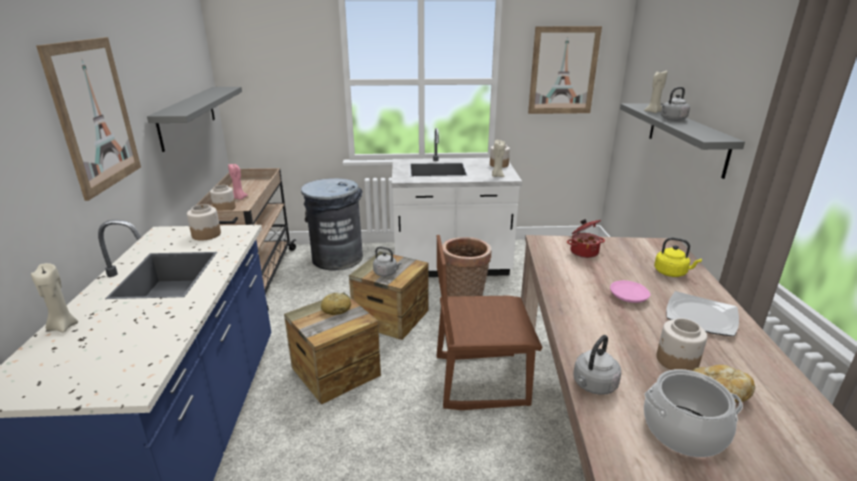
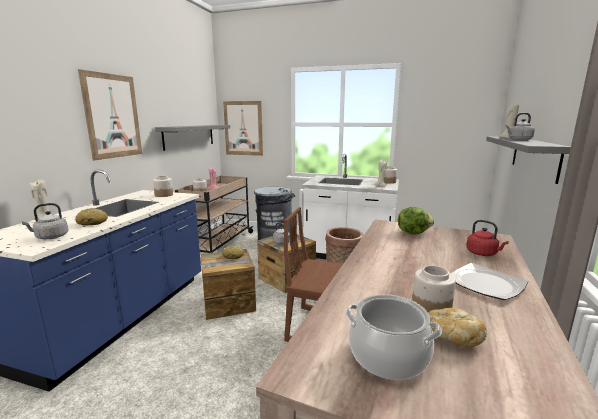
camera: 20 degrees right, 10 degrees down
(161, 317) = (93, 223): none -> bread
(563, 71) = (448, 117): picture -> picture (243, 128)
(583, 252) = (413, 232): cooking pot -> lettuce
(593, 385) = (335, 308): grey kettle -> grey kettle (50, 237)
(628, 297) = (425, 262): pink plate -> none
(672, 273) = (483, 253): yellow kettle -> red kettle

